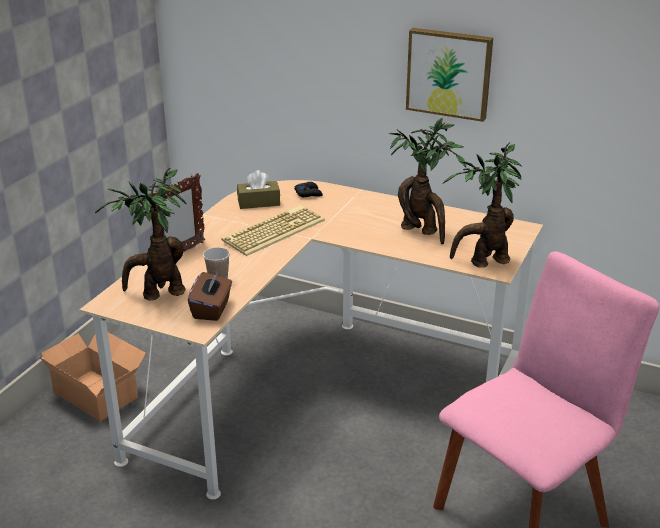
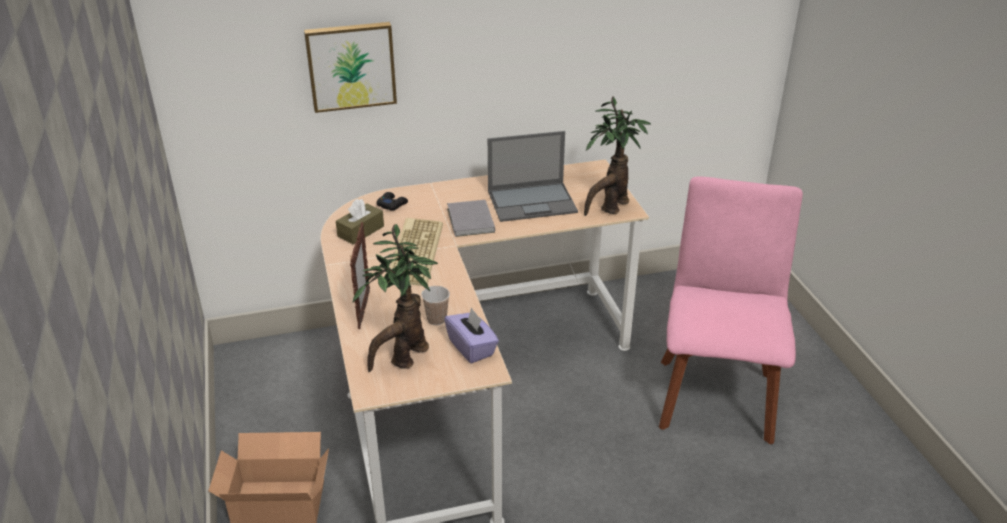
camera: 40 degrees left, 5 degrees up
(212, 309) = (472, 348): brown tissue box -> purple tissue box
(348, 226) = (470, 221): none -> grey book
(422, 232) = (533, 201): potted plant -> laptop
(449, 73) = (508, 47): picture -> picture (351, 65)

